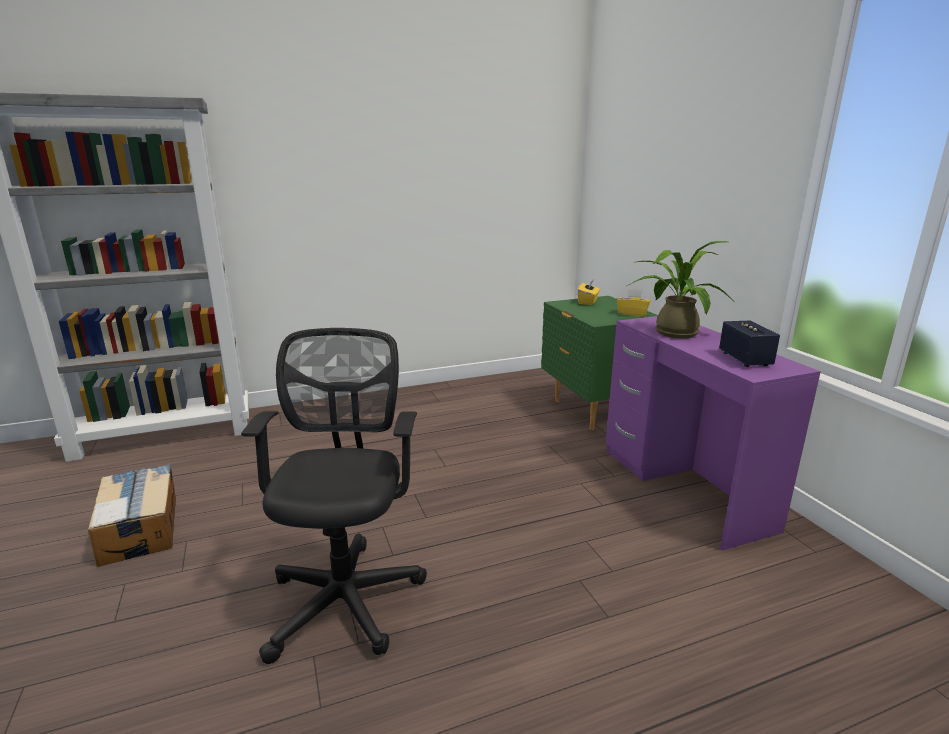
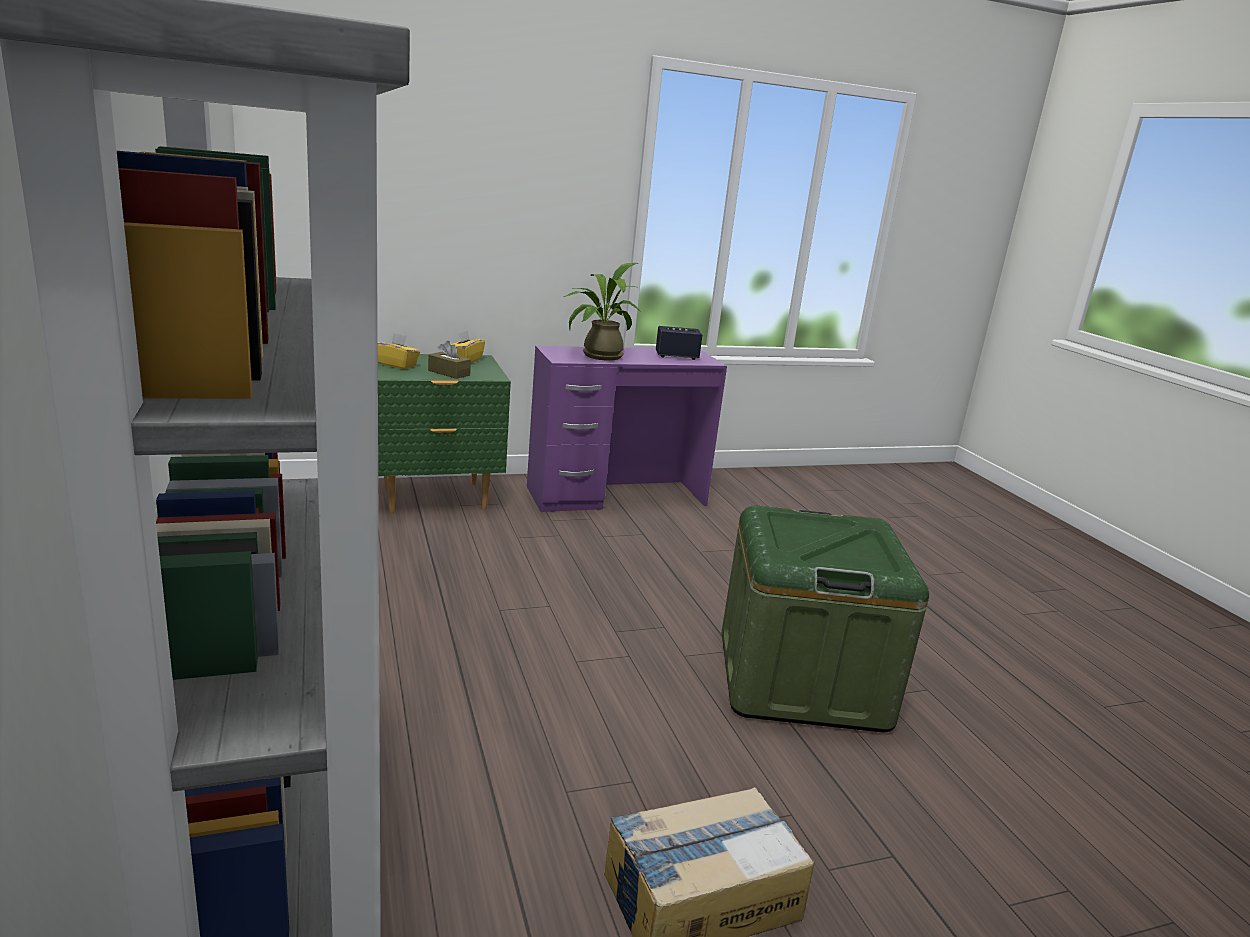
camera: 90 degrees left, 0 degrees up
(346, 595) = (801, 679): black office chair -> green storage box
(588, 312) = (449, 373): none -> brown tissue box

